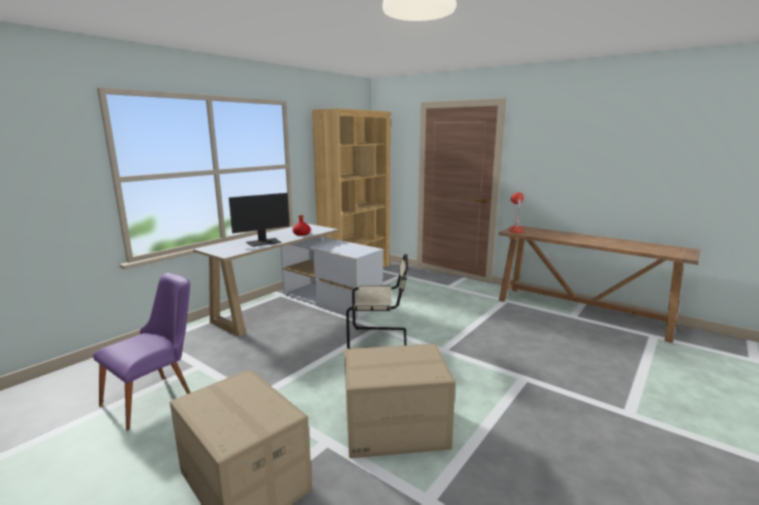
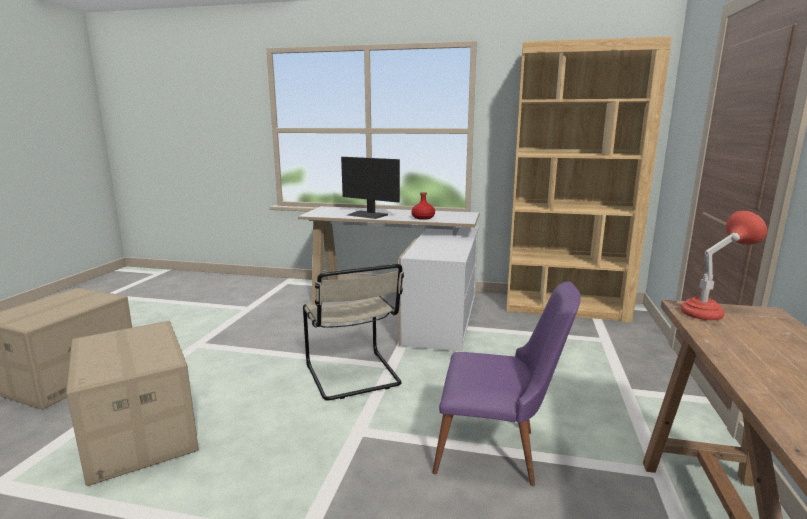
camera: 65 degrees right, 0 degrees up
(156, 397) = (193, 310): purple chair -> purple chair (497, 453)

